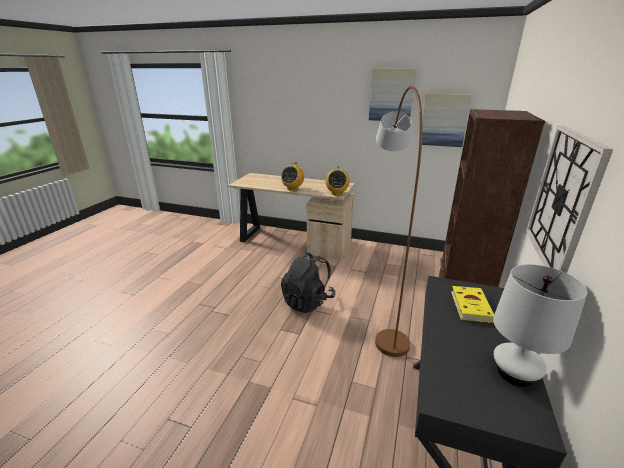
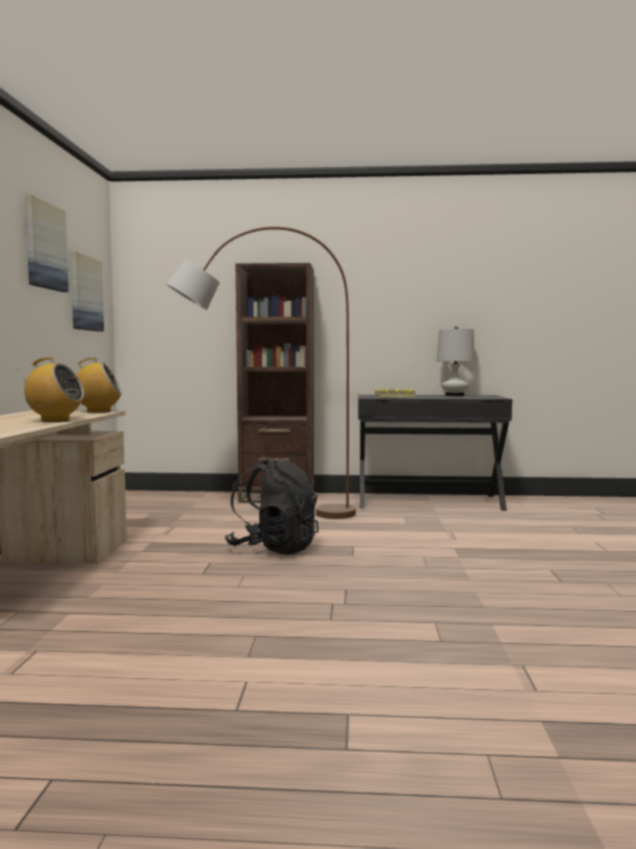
camera: 105 degrees left, 20 degrees down
(562, 200) = (389, 307): wall clock -> none

